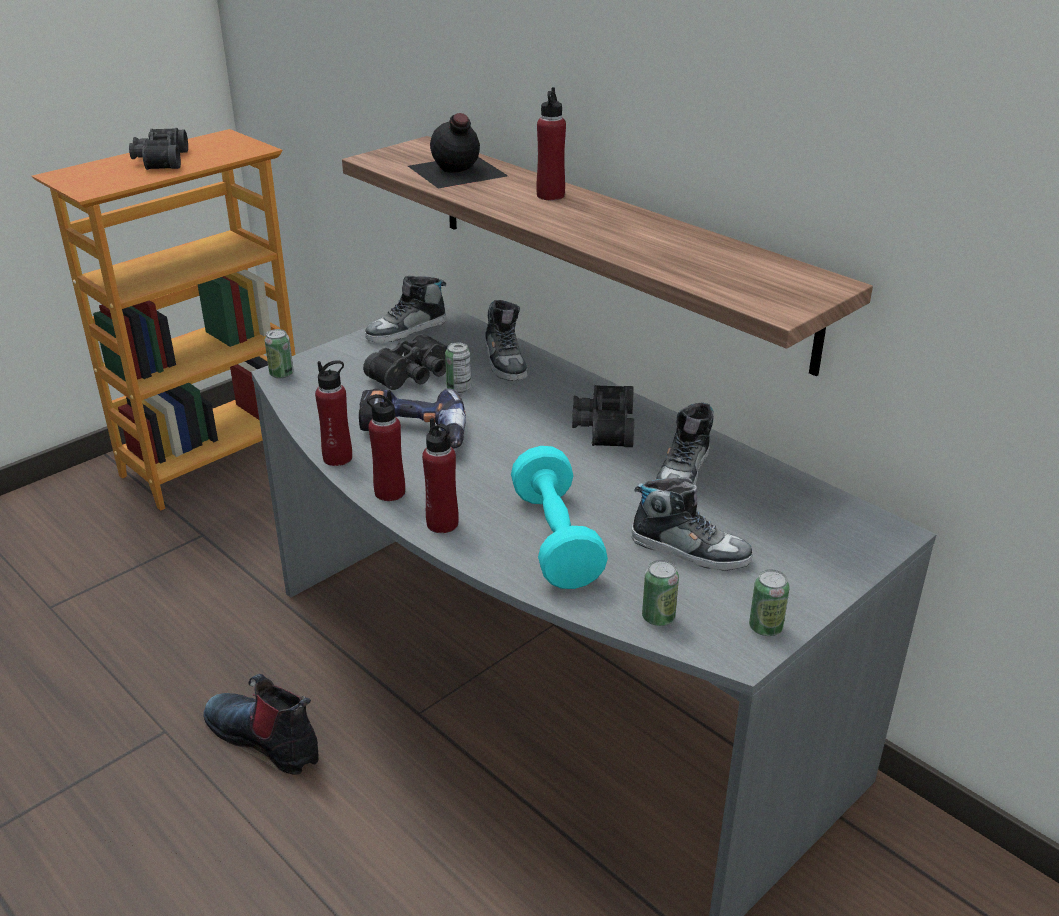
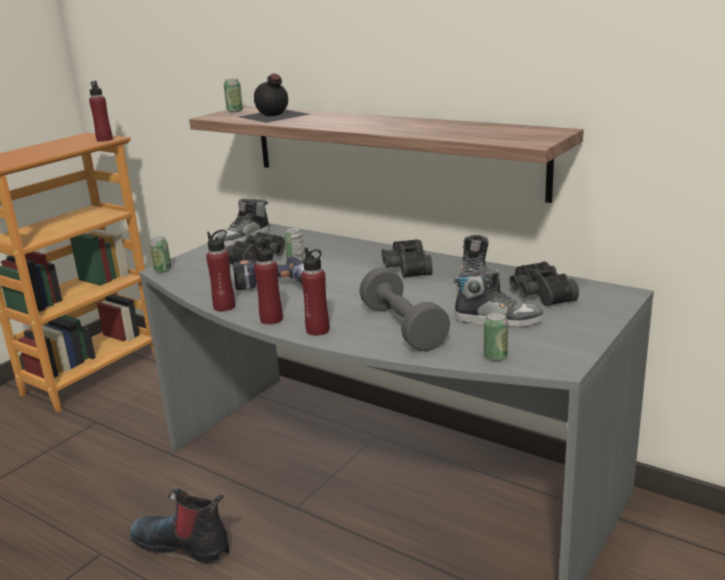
camera: 10 degrees left, 10 degrees down
(159, 160) = (43, 149): black binoculars -> black binoculars (538, 294)
(505, 361) = (321, 244): shoe -> none
(550, 195) = (345, 118): red bottle -> red bottle (104, 140)
(556, 539) = (403, 327): turquoise dumbbell -> grey dumbbell
(765, 627) = (570, 351): can -> can (235, 111)

